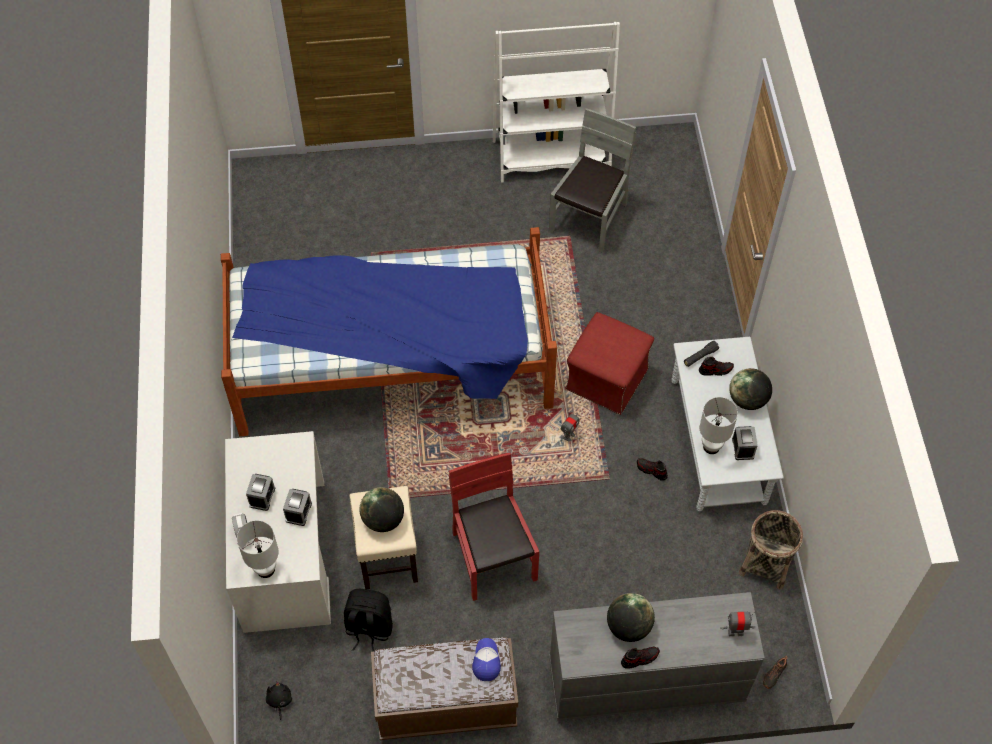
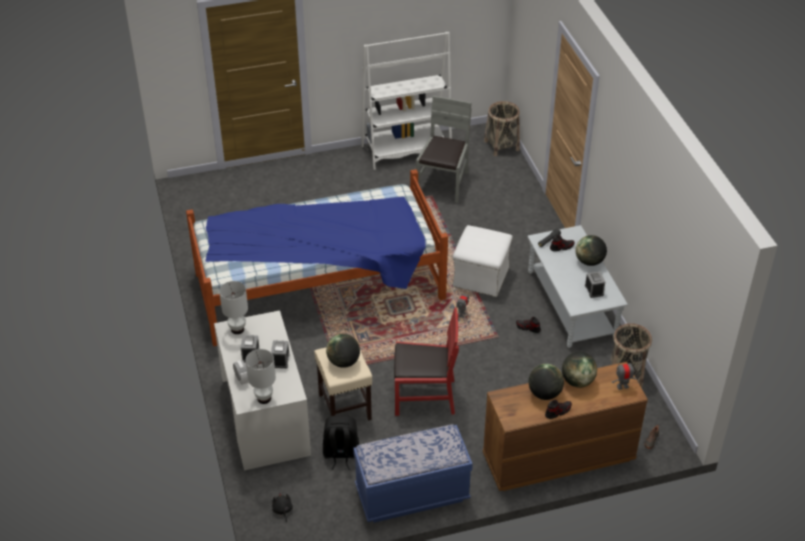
camera: 10 degrees left, 15 degrees down
(446, 705) = (412, 494): brown bench -> blue bench
(486, 661) = (442, 440): cap -> none
(493, 557) = (424, 396): red chair -> red chair turned 120 degrees clockwise
(606, 380) = (481, 277): red ottoman -> white ottoman
(645, 680) = (557, 458): grey dresser -> brown dresser
(677, 614) = (577, 381): none -> globe
(682, 165) = (501, 145): none -> basket
(711, 446) = (571, 292): white table lamp -> white table lamp (237, 329)

